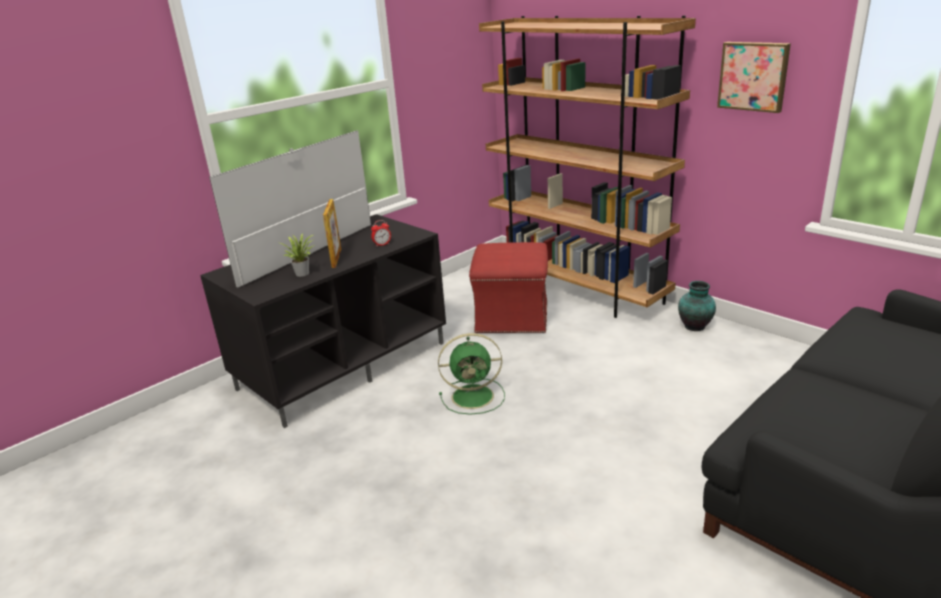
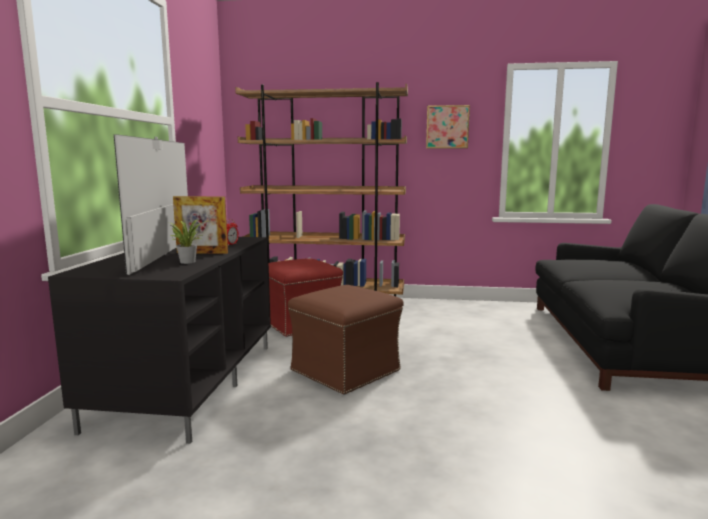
camera: 40 degrees left, 15 degrees down
(336, 258) = (202, 253): picture frame -> picture frame turned 135 degrees clockwise
(474, 396) = (346, 370): green fan -> brown ottoman
(695, 326) = (431, 305): vase -> none

